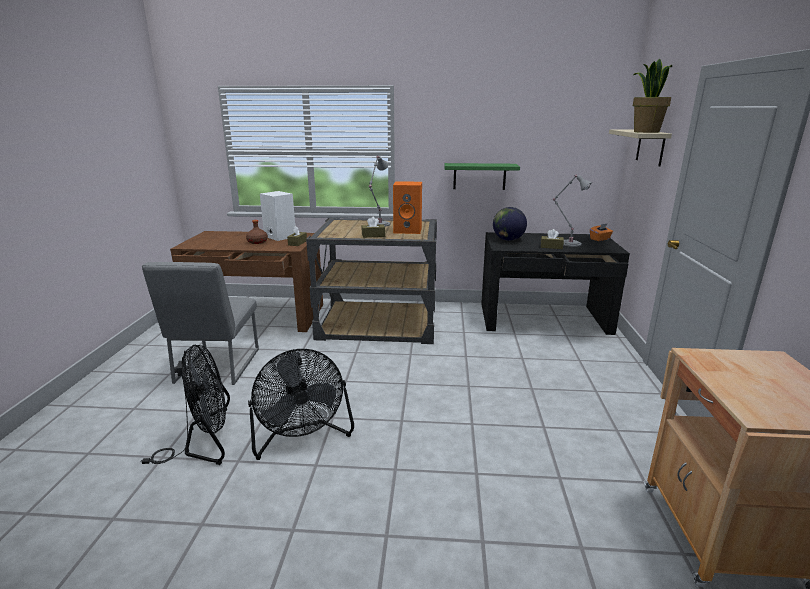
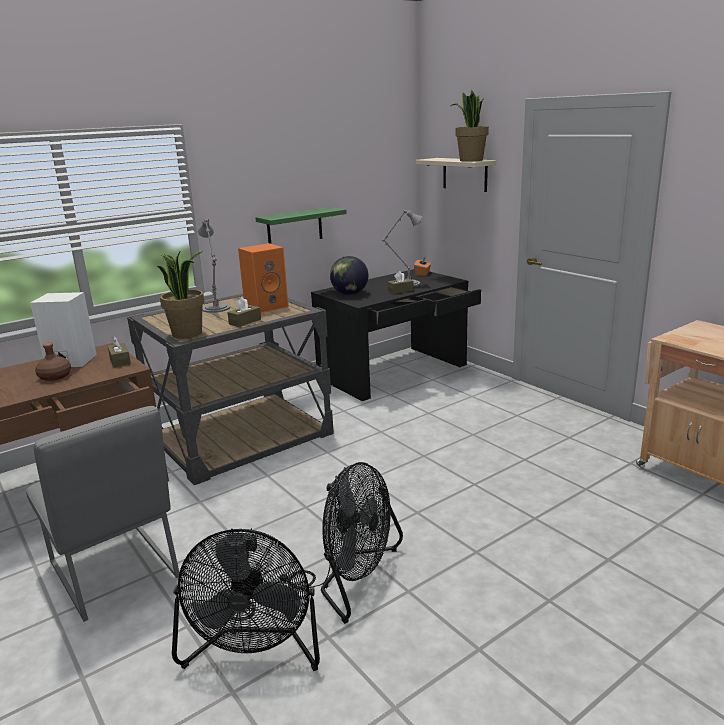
camera: 40 degrees left, 0 degrees up
(202, 440) = (250, 646): black fan -> black fan turned 150 degrees clockwise
(330, 234) = (188, 333): none -> potted plant

